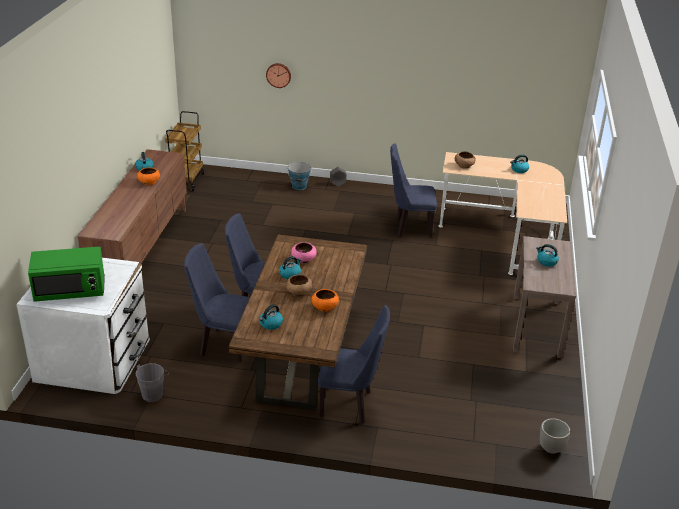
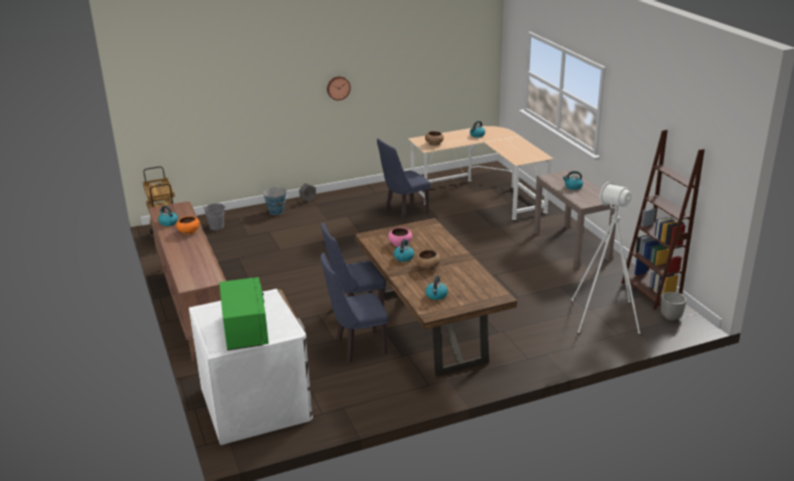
camera: 30 degrees left, 5 degrees down
(70, 290) = (245, 331): green microwave -> green microwave turned 60 degrees counterclockwise
(154, 393) = (344, 406): grey bucket -> grey bucket (217, 226)
(278, 75) = (234, 108): wall clock -> wall clock (338, 88)
(324, 307) = (461, 269): orange bowl -> none
(351, 405) = (509, 347): blue chair -> none
(480, 415) = (604, 316): none -> white floor lamp
(561, 411) = (650, 292): none -> brown bookcase

